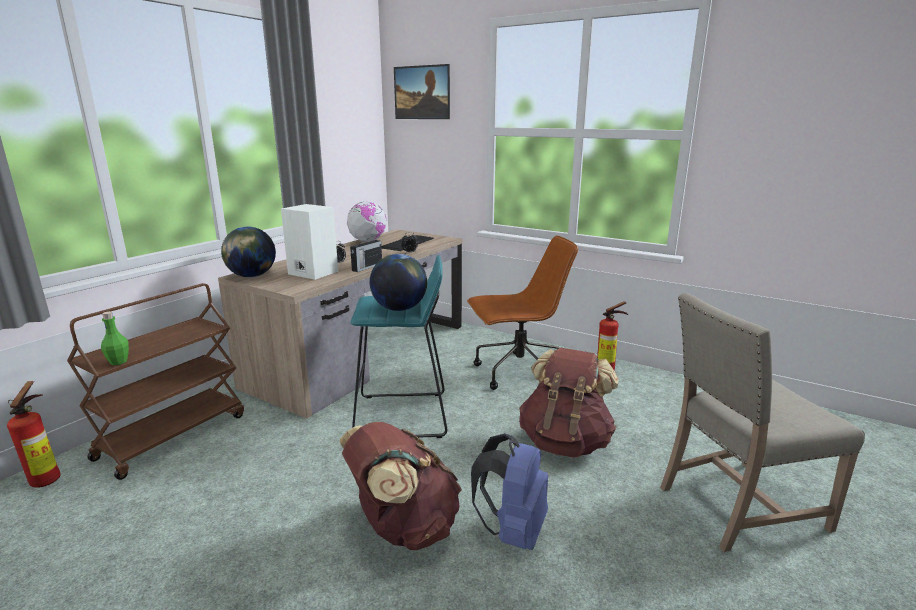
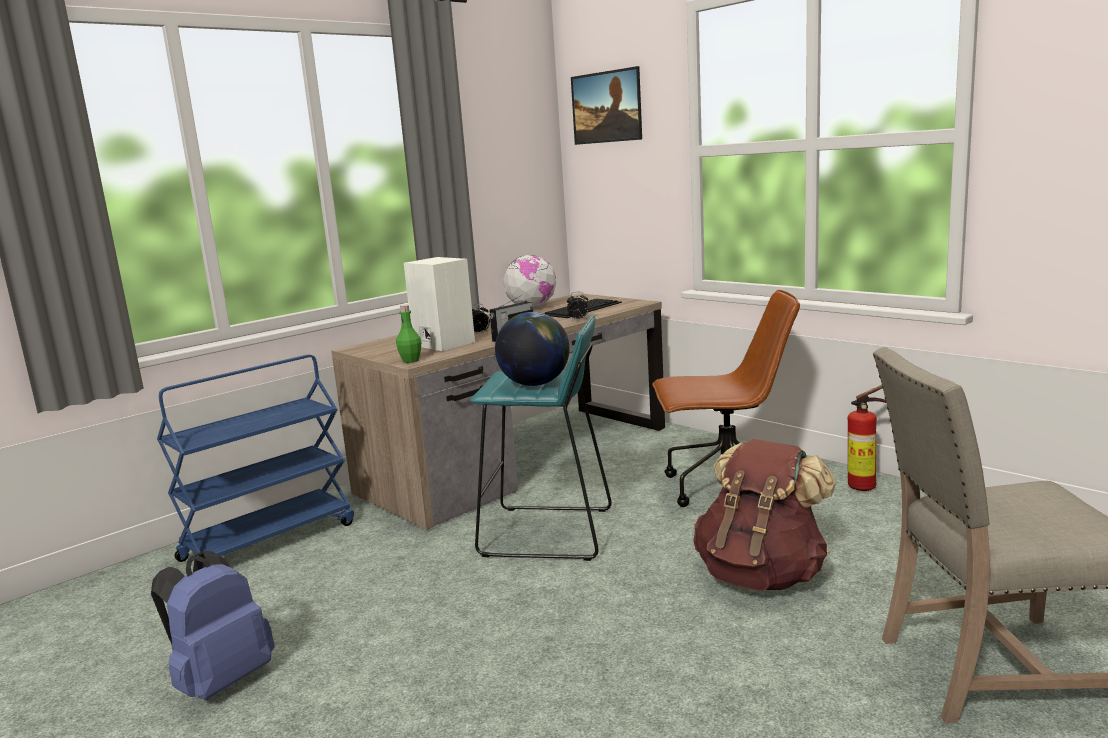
camera: 15 degrees right, 5 degrees down
(49, 478) = (133, 575): fire extinguisher -> none
(118, 362) = (207, 440): green bottle -> green bottle (410, 360)
(173, 436) = (269, 540): brown cart -> blue cart
(251, 276) = (370, 348): globe -> none
(403, 527) = (507, 655): brown backpack -> none
(513, 530) = (647, 671): blue backpack -> blue backpack (221, 681)

